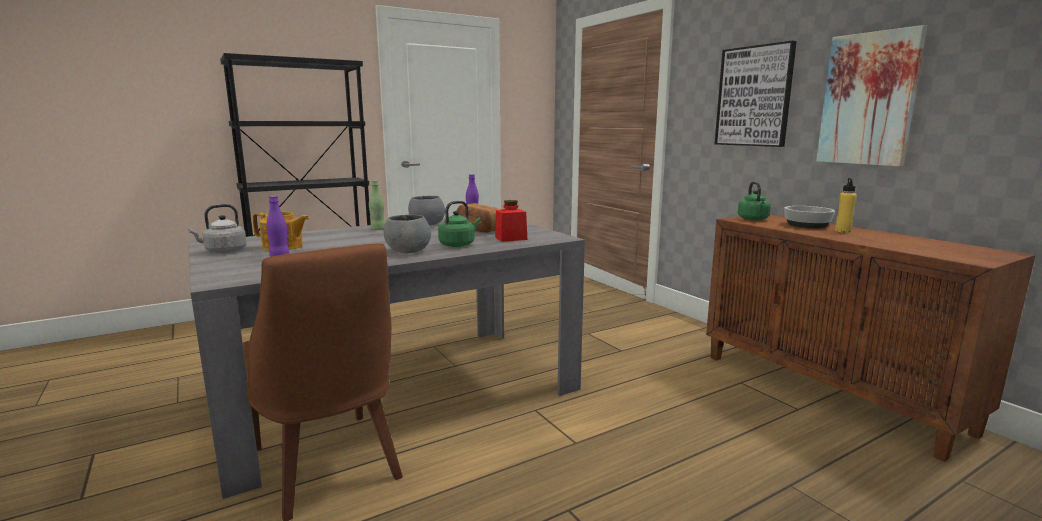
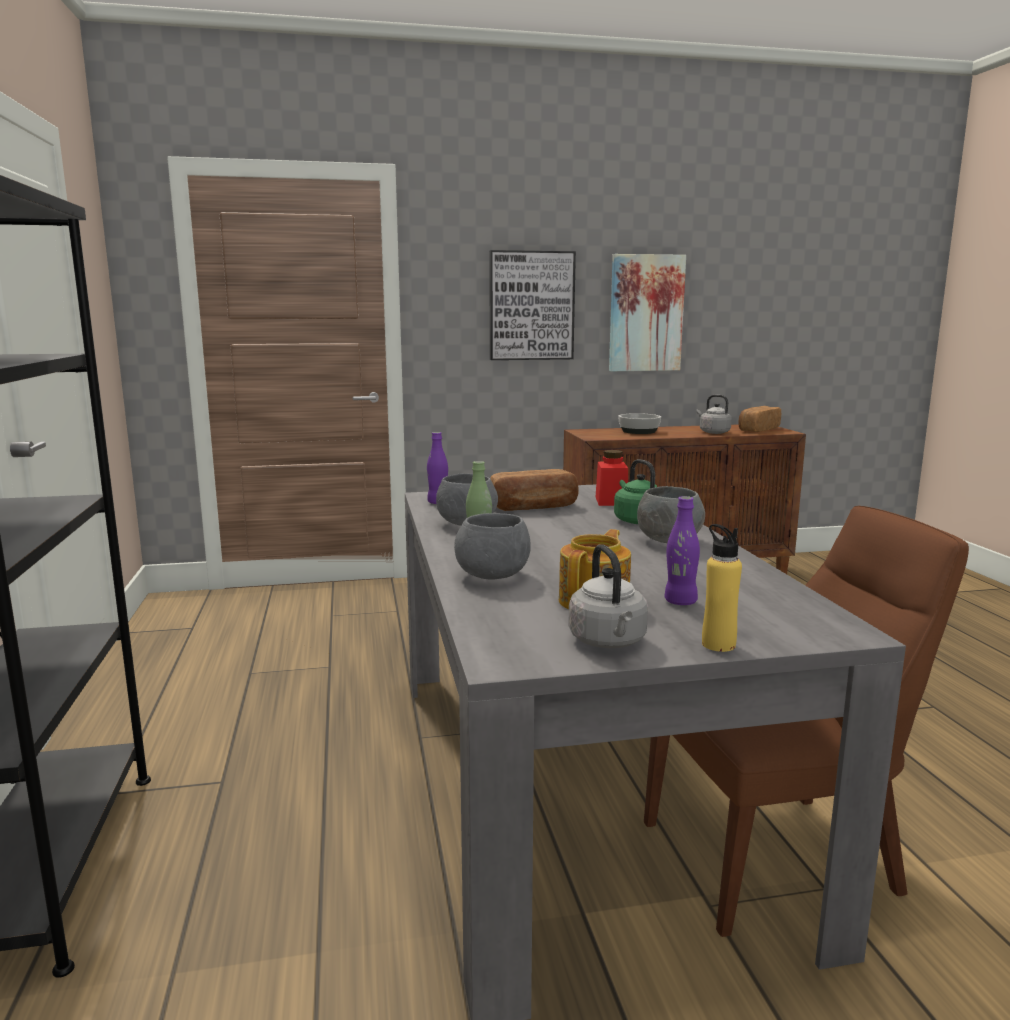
camera: 70 degrees left, 0 degrees up
(326, 234) = (493, 576): none -> grey bowl
(753, 219) = (599, 435): green kettle -> none
(842, 231) = (671, 430): yellow bottle -> yellow bottle (718, 644)
(874, 240) = (713, 432): none -> grey kettle
(953, 252) = (757, 429): none -> bread

